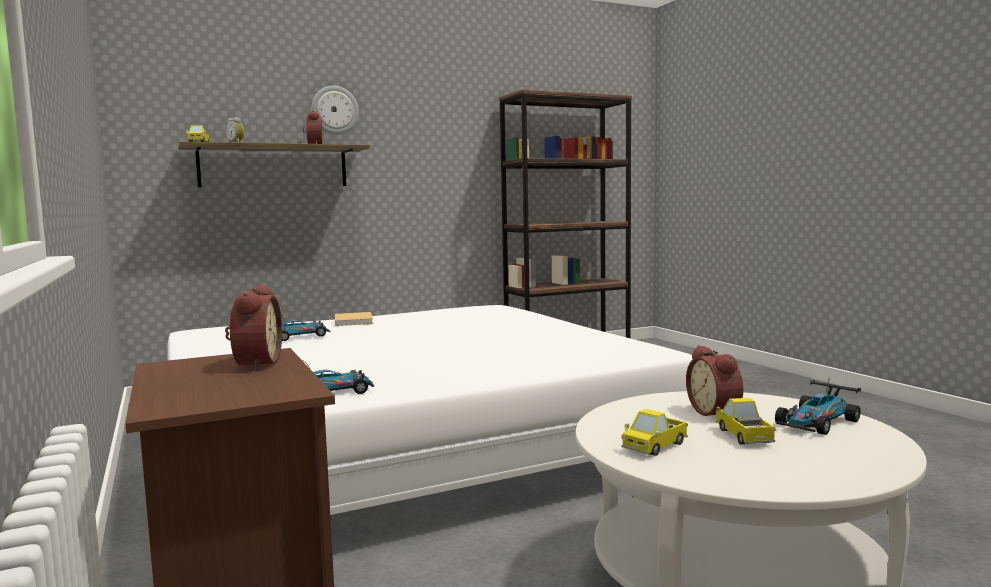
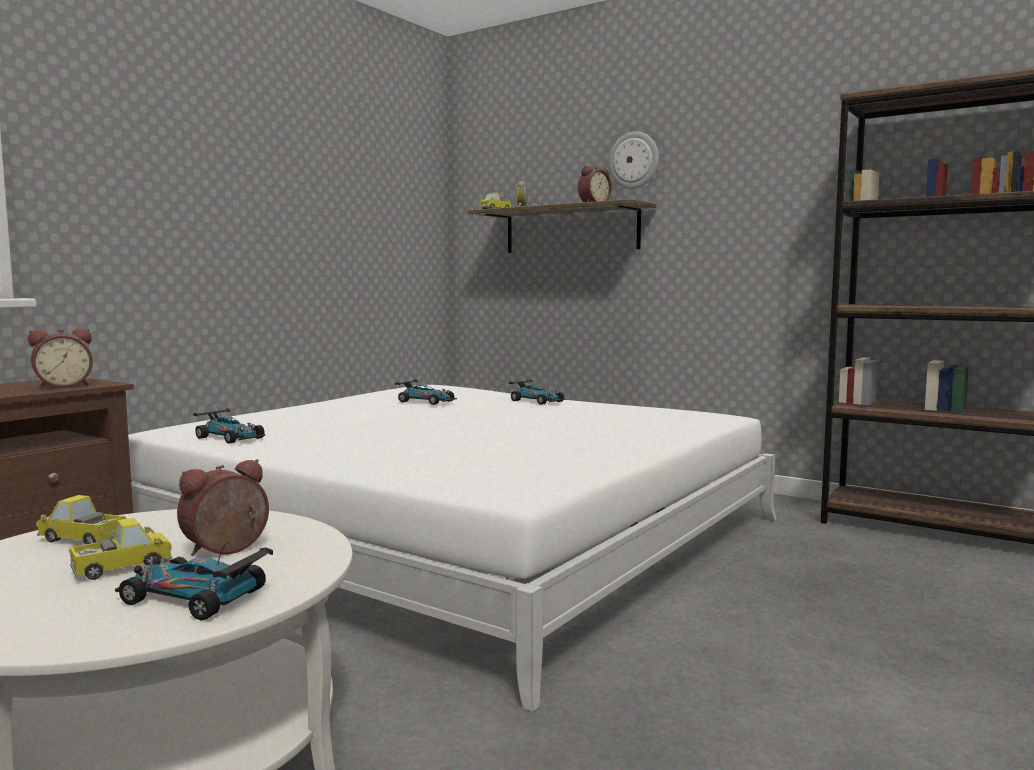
camera: 60 degrees right, 0 degrees up
(353, 321) = (537, 401): beige book -> toy car

